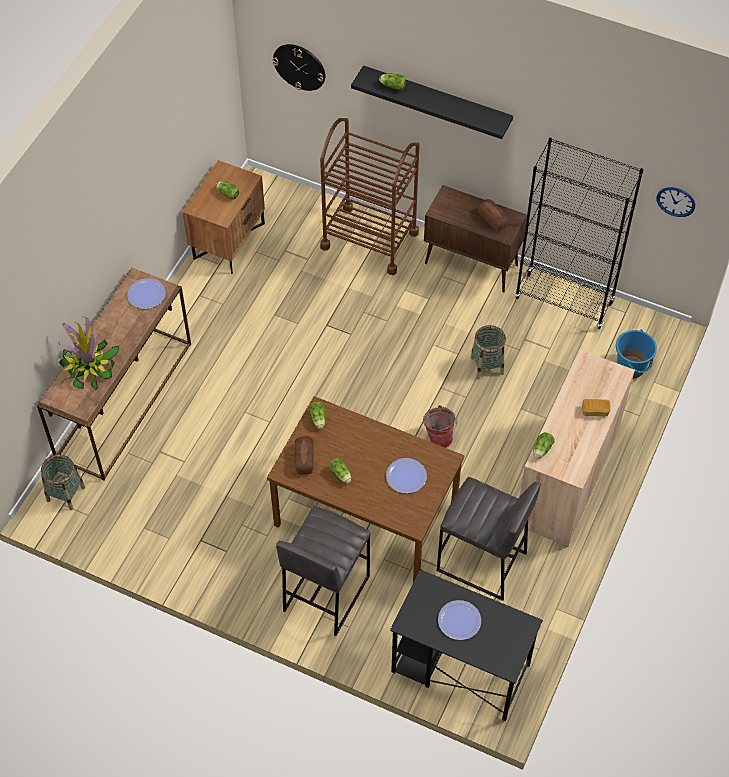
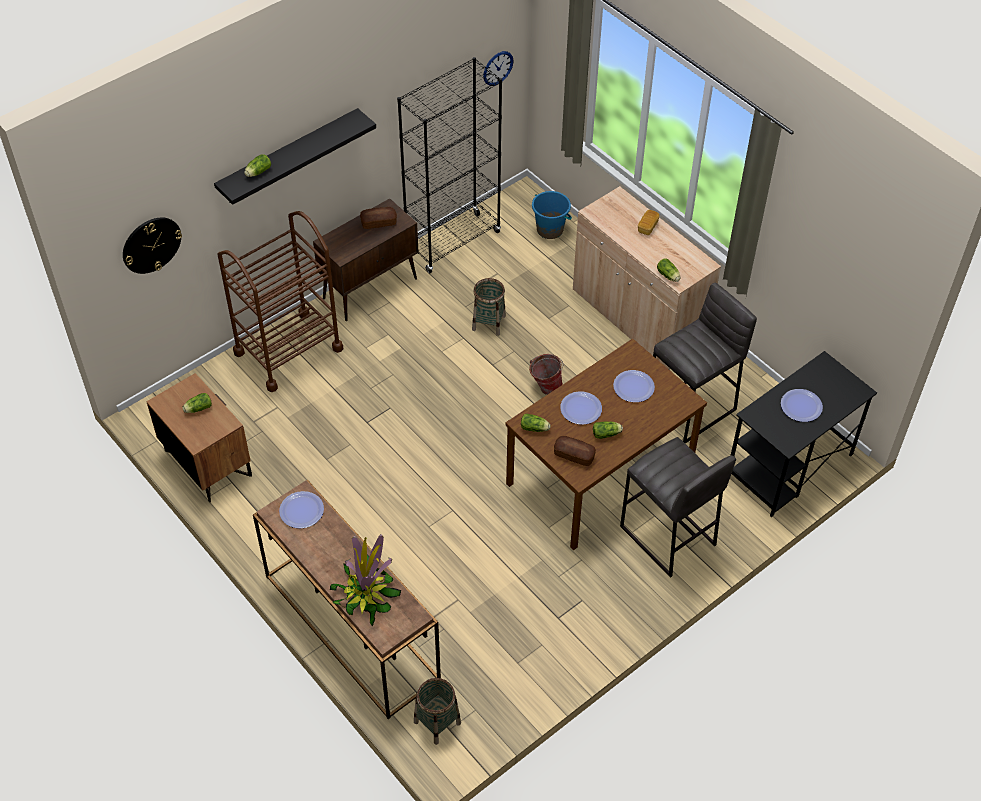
camera: 65 degrees left, 5 degrees down
(358, 445) = (581, 409): none -> plate

